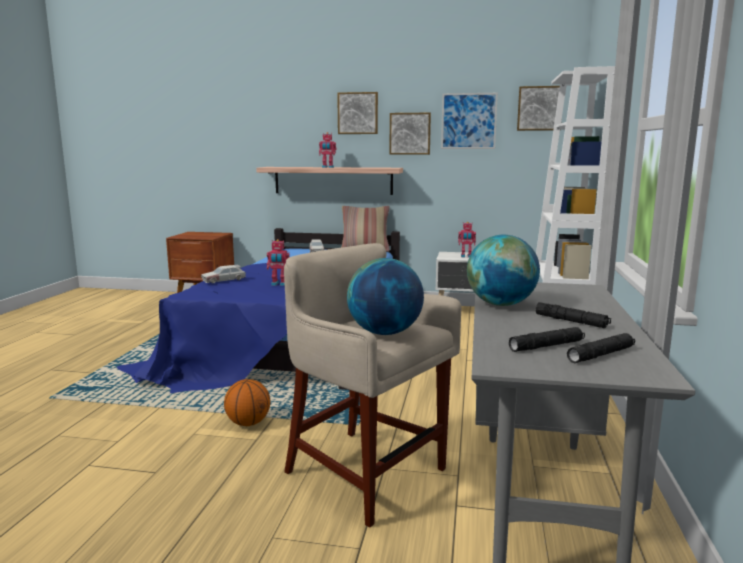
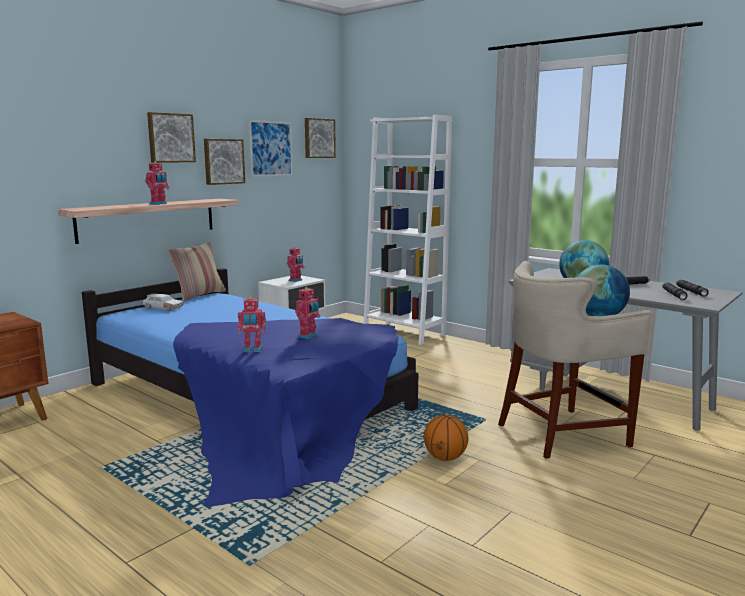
camera: 60 degrees left, 0 degrees up
(224, 280) = (252, 350): toy car -> toy robot

